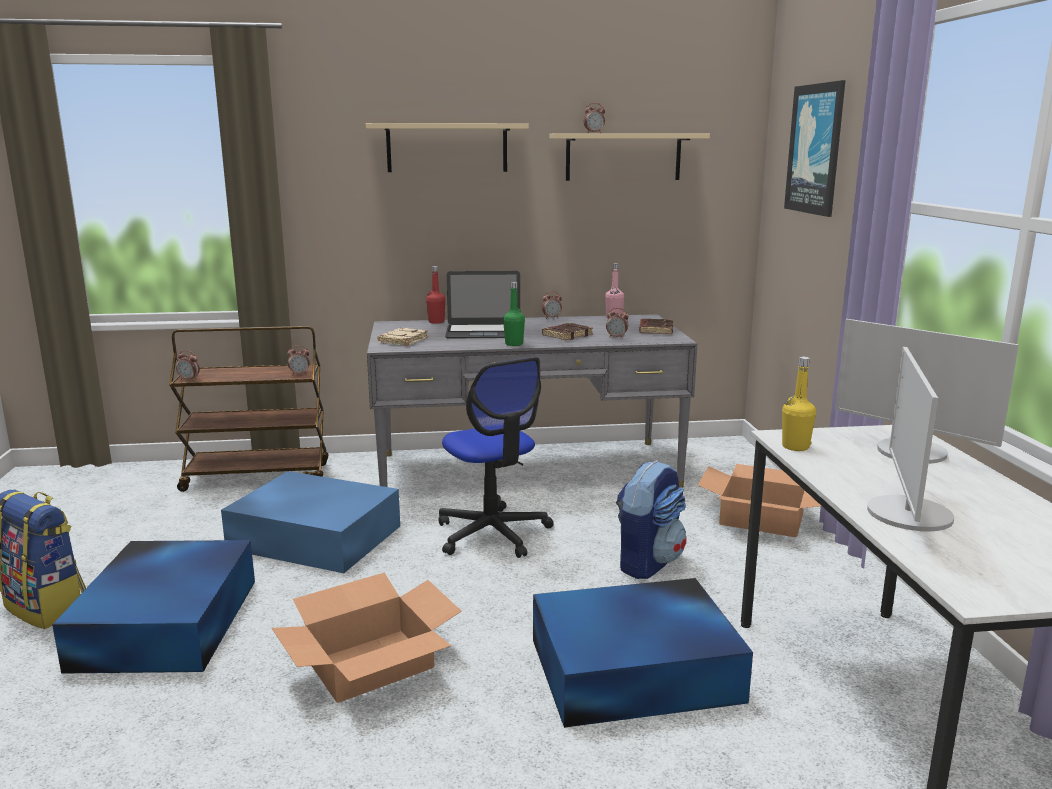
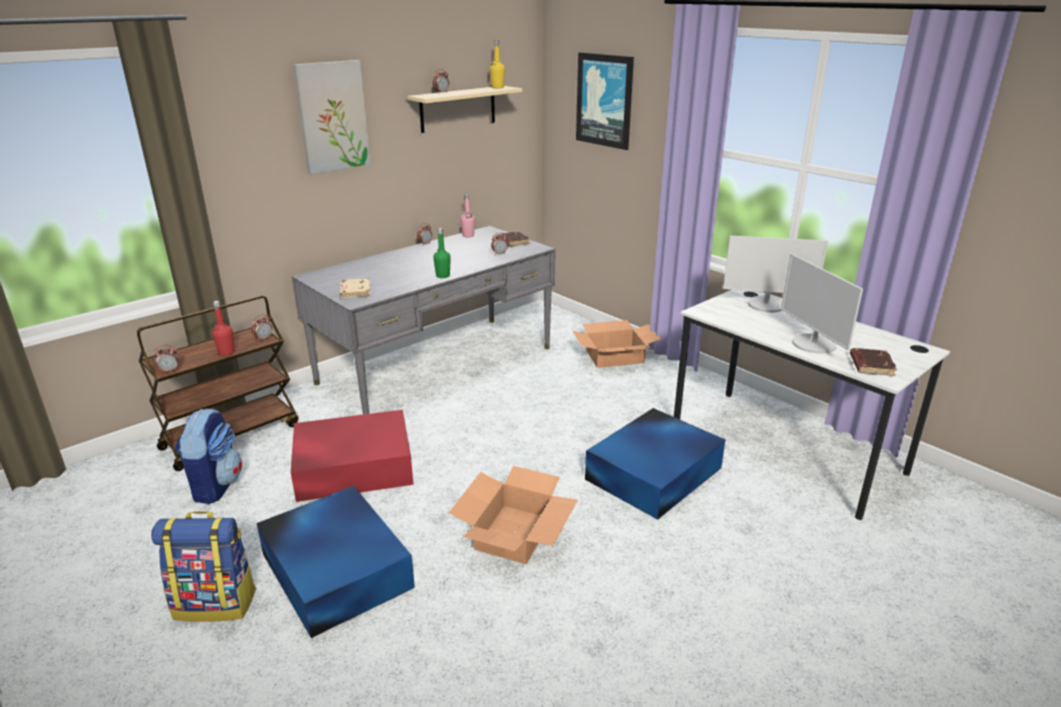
camera: 35 degrees left, 10 degrees up
(314, 536) = (352, 467): blue storage box -> red storage box
(436, 322) = (345, 266): red bottle -> red bottle (226, 352)
(447, 148) = (332, 116): beige shelf -> picture
(484, 332) = (400, 269): laptop -> none
(492, 533) = (474, 420): office chair -> none
(567, 335) = (464, 259): brown book -> brown book (870, 365)
(648, 562) = (587, 406): backpack -> backpack (215, 485)
(795, 447) = (716, 317): yellow bottle -> yellow bottle (497, 87)

